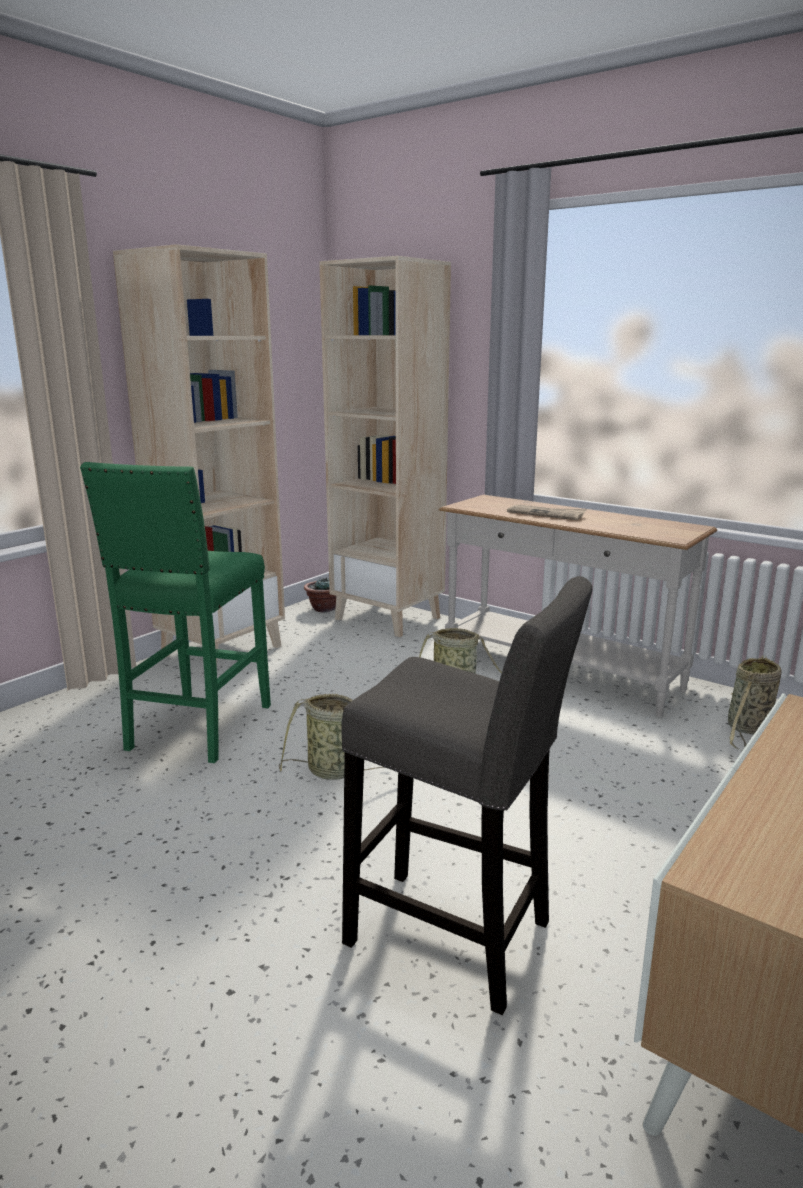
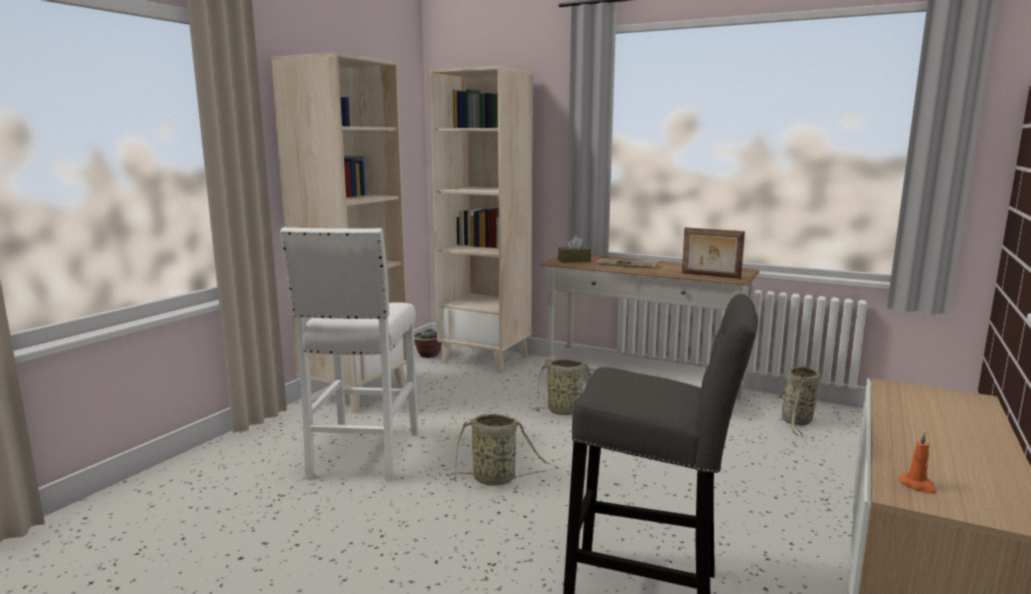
camera: 10 degrees left, 5 degrees down
(197, 728) = (363, 456): green stool -> white stool
(483, 506) = (574, 260): none -> brown tissue box
(642, 534) = (710, 276): none -> picture frame
(744, 863) = (918, 485): none -> orange candle

